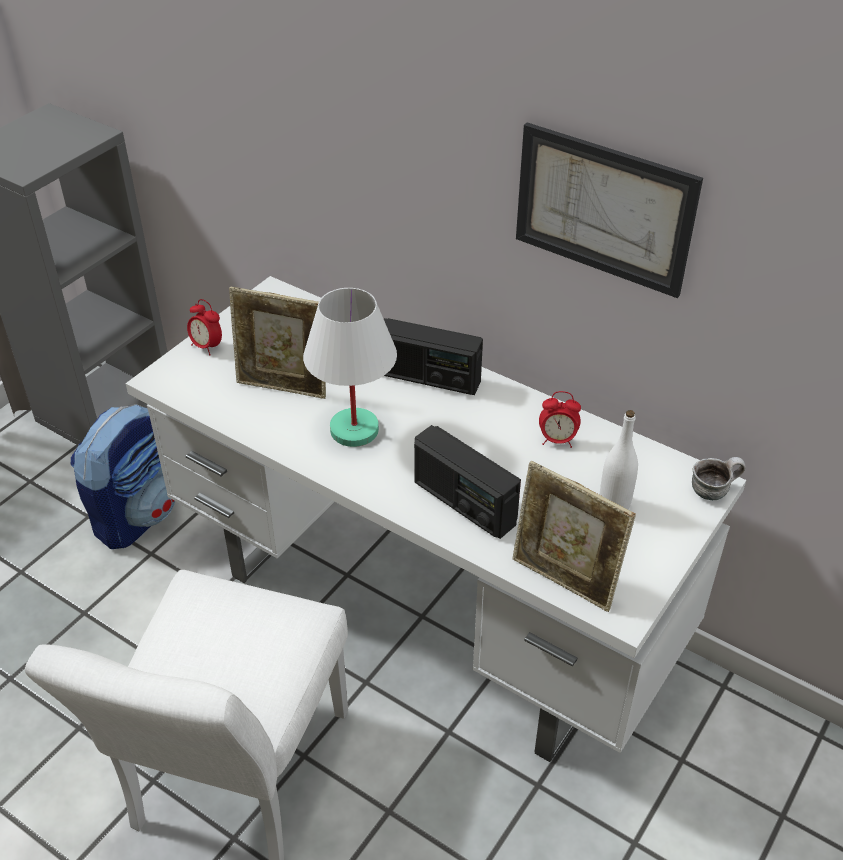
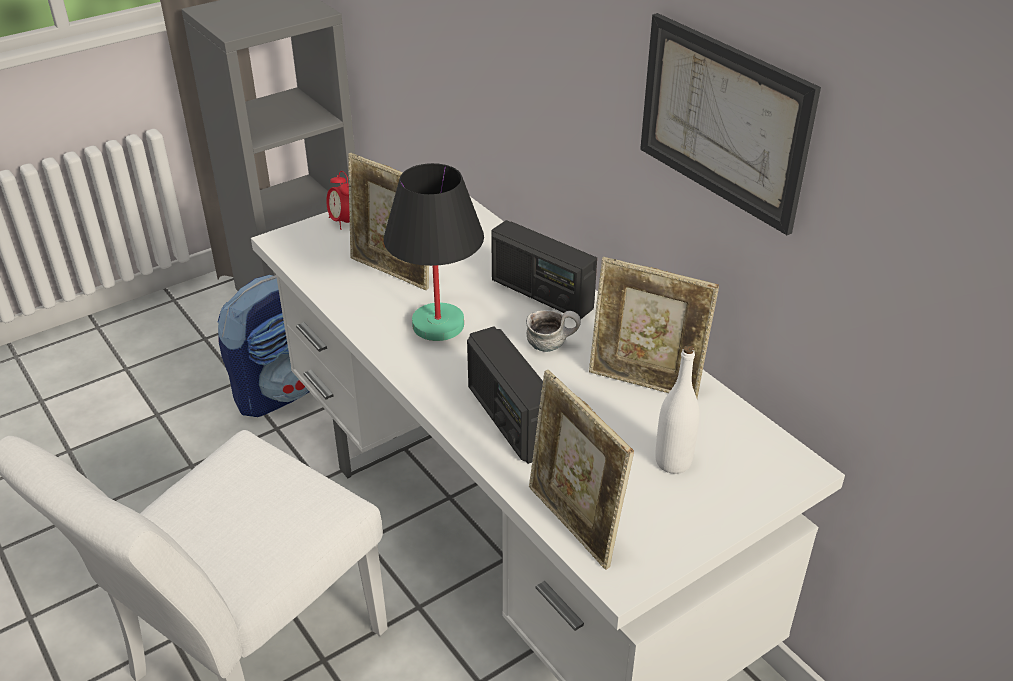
camera: 20 degrees right, 5 degrees down
(353, 429) = (437, 324): white table lamp -> black table lamp
(557, 440) = (645, 383): alarm clock -> picture frame
(713, 490) = (798, 475): mug -> mug (552, 344)

